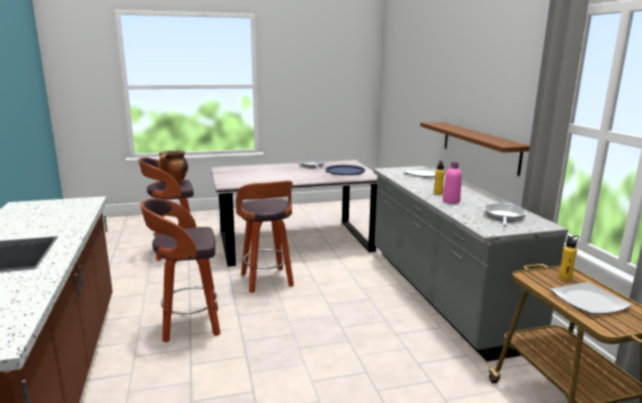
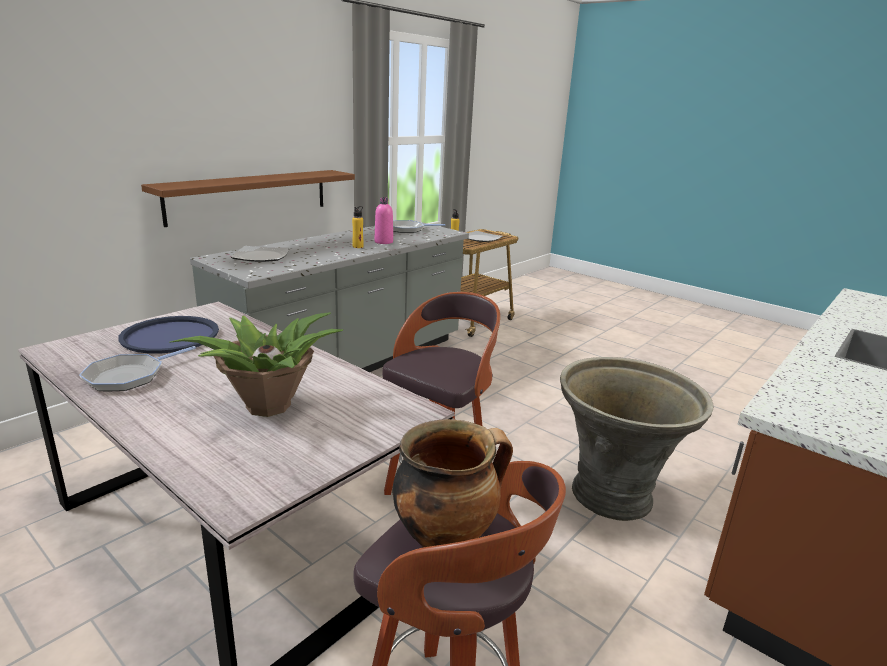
camera: 125 degrees left, 5 degrees up
(189, 326) = (614, 496): stool -> grey planter
(264, 174) = (266, 406): none -> potted plant

